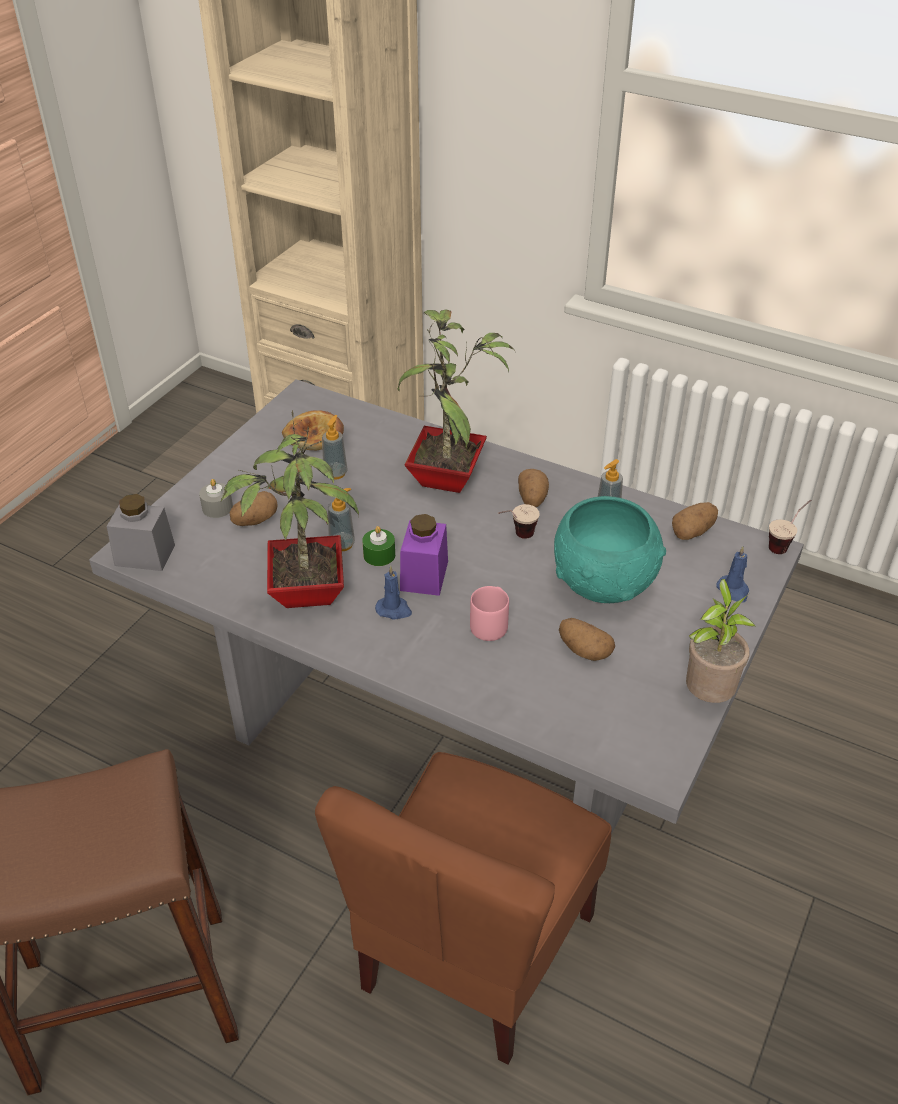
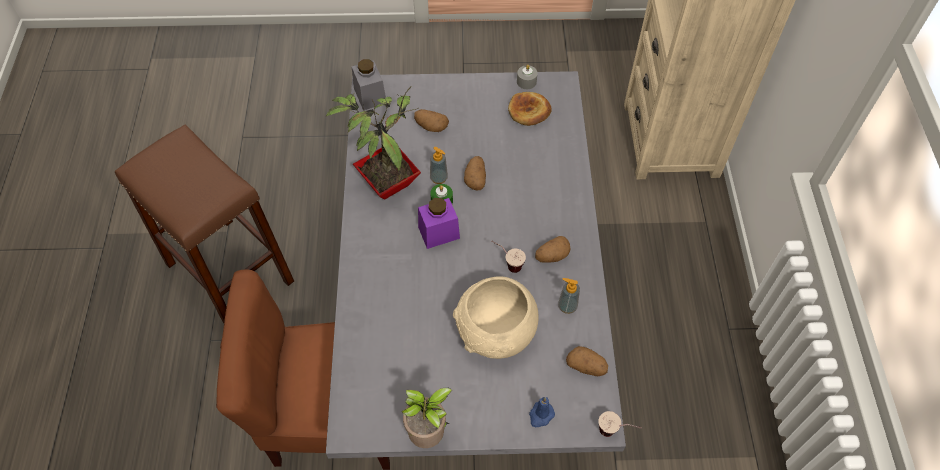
camera: 60 degrees right, 15 degrees up
(217, 507) = (429, 103): grey candle -> grey candle (526, 81)
(335, 473) = (500, 141): soap dispenser -> none
(394, 610) = (400, 232): blue candle -> none
(450, 479) = (538, 201): potted plant -> none
(490, 624) = (418, 287): pink mug -> none
(583, 650) = (427, 347): potato -> potato (475, 179)
(605, 584) = (496, 334): turquoise bowl -> beige bowl

